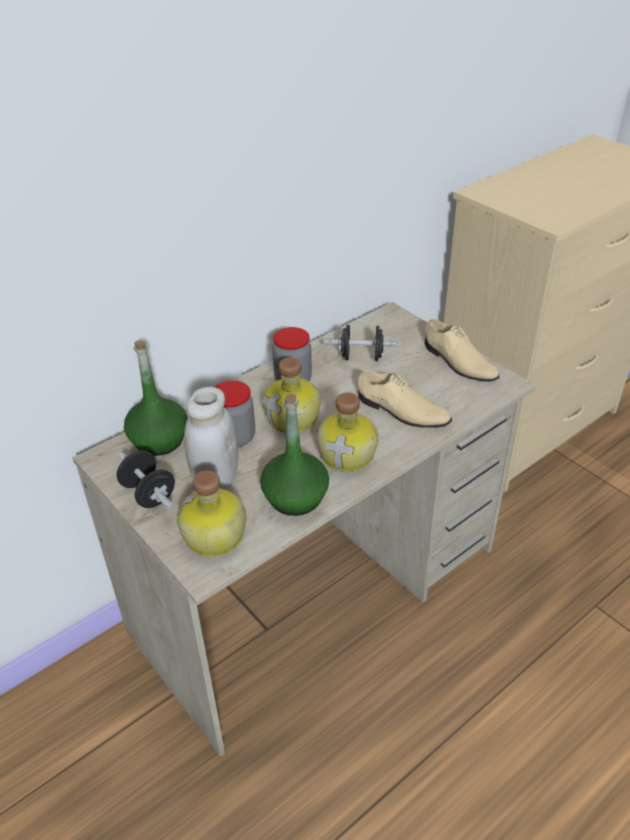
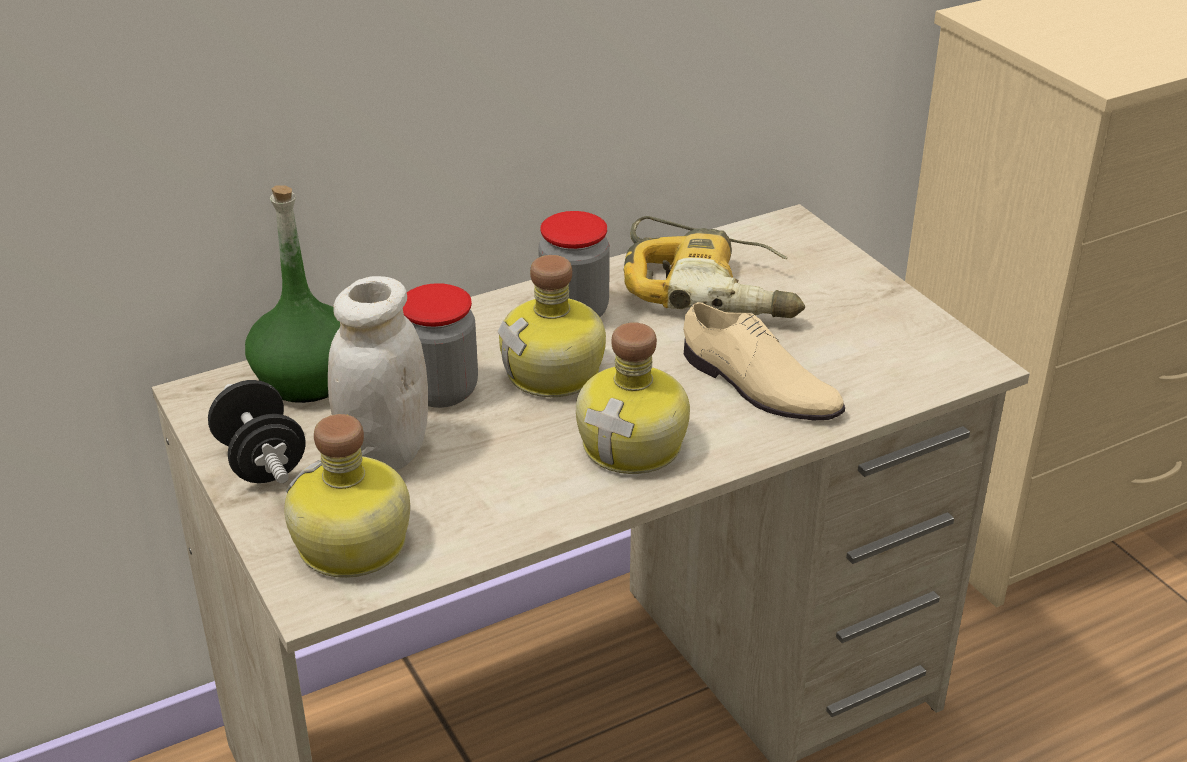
camera: 10 degrees right, 5 degrees down
(295, 498) = (515, 502): green bottle -> none
(361, 357) = (712, 288): black dumbbell -> power drill
(458, 362) = (891, 317): beige shoe -> none

